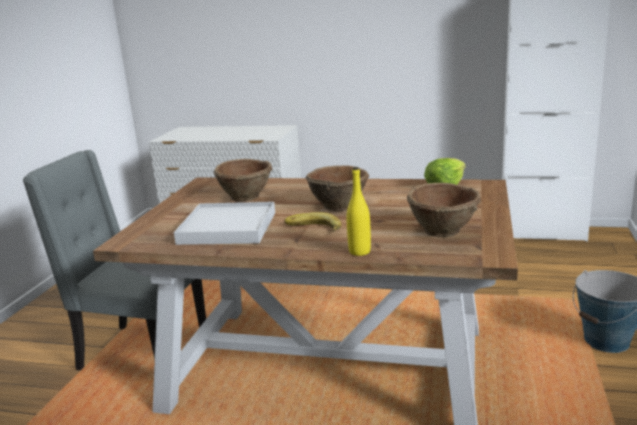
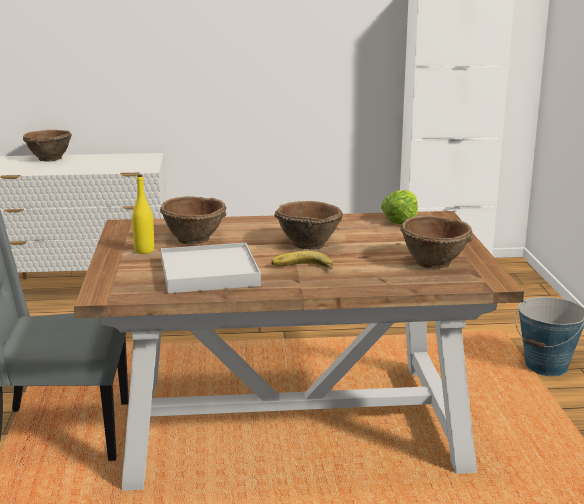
camera: 20 degrees left, 0 degrees up
(208, 129) = (49, 159): none -> brown bowl
(359, 252) = (371, 287): yellow bottle -> yellow bottle (144, 251)

